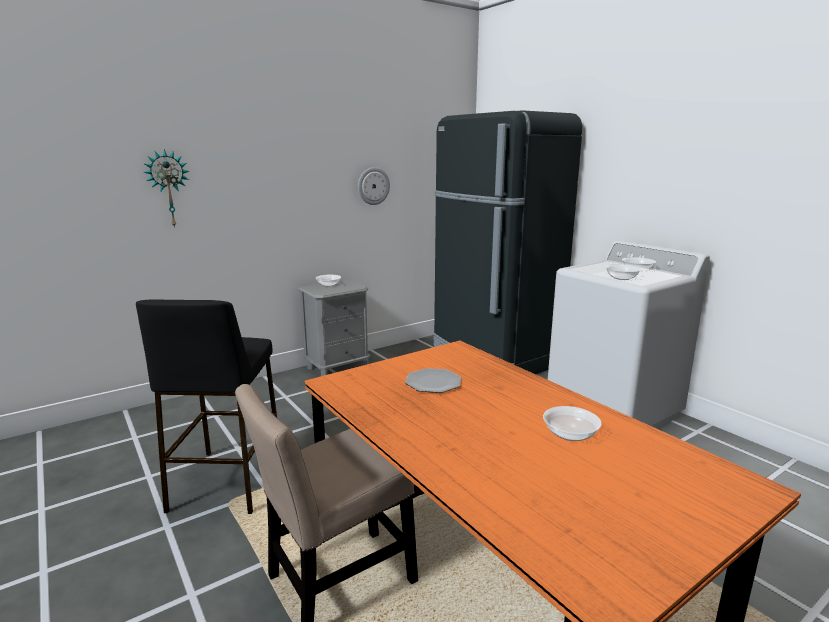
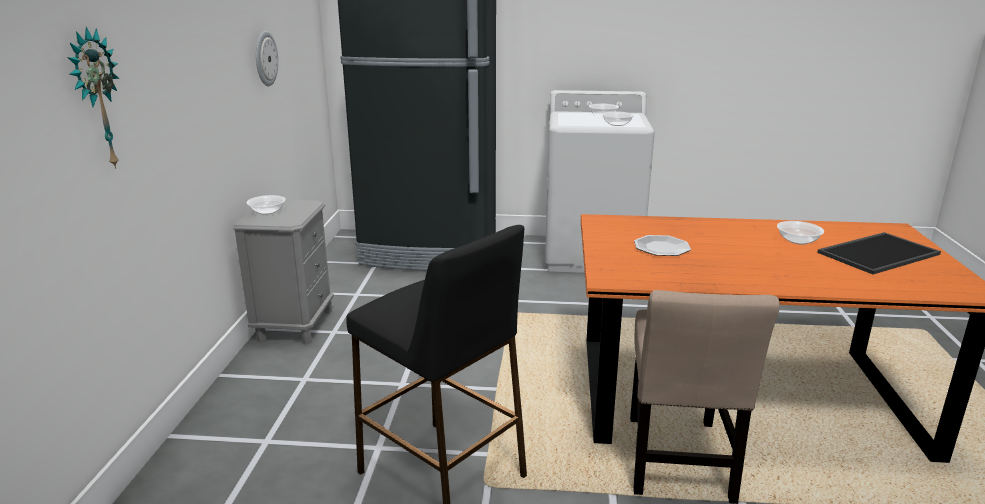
camera: 50 degrees left, 5 degrees up
(625, 489) = (877, 253): none -> tray

